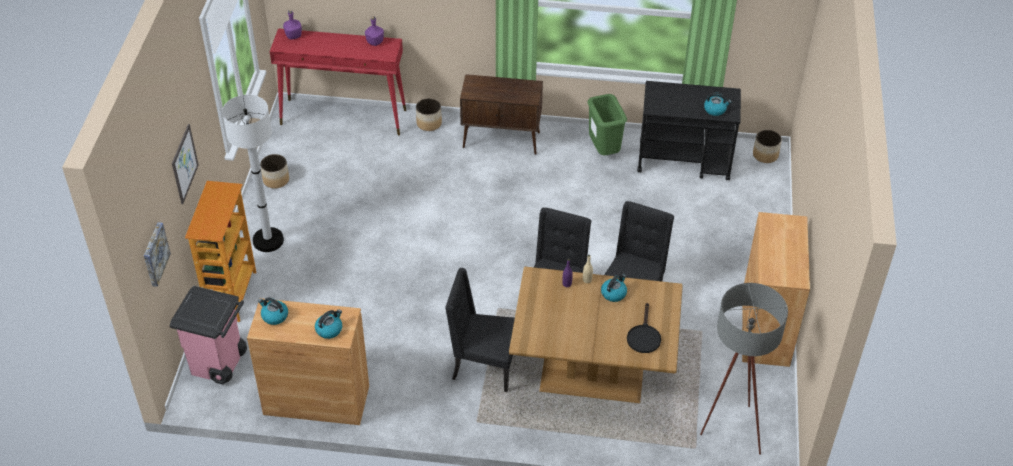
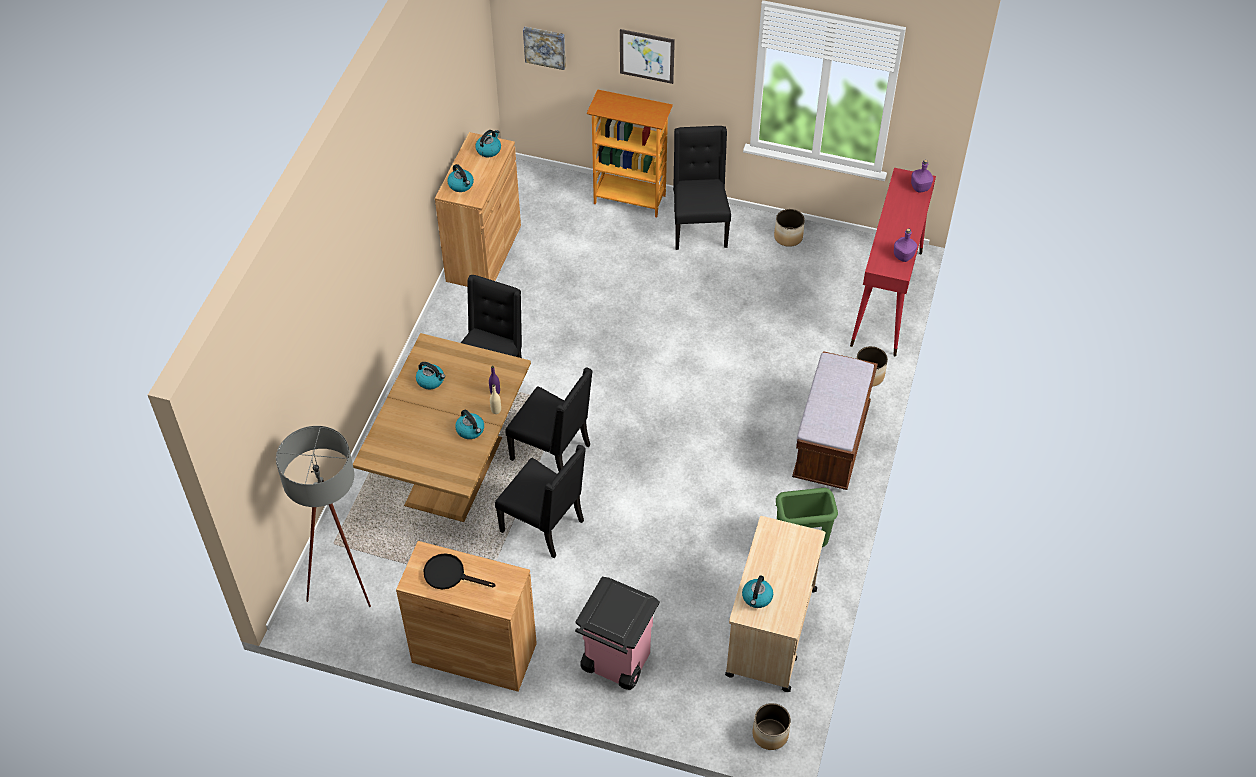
camera: 100 degrees right, 5 degrees up
(219, 364) = (545, 188): pink trash can -> pink trash can (615, 662)
(268, 240) = (698, 227): white floor lamp -> black chair
(502, 140) = (831, 442): brown cabinet -> brown bench
(565, 331) = (431, 380): none -> kettle
(643, 336) = (404, 445): black frying pan -> black frying pan (450, 574)
(684, 161) = (770, 633): black cart -> beige cart

